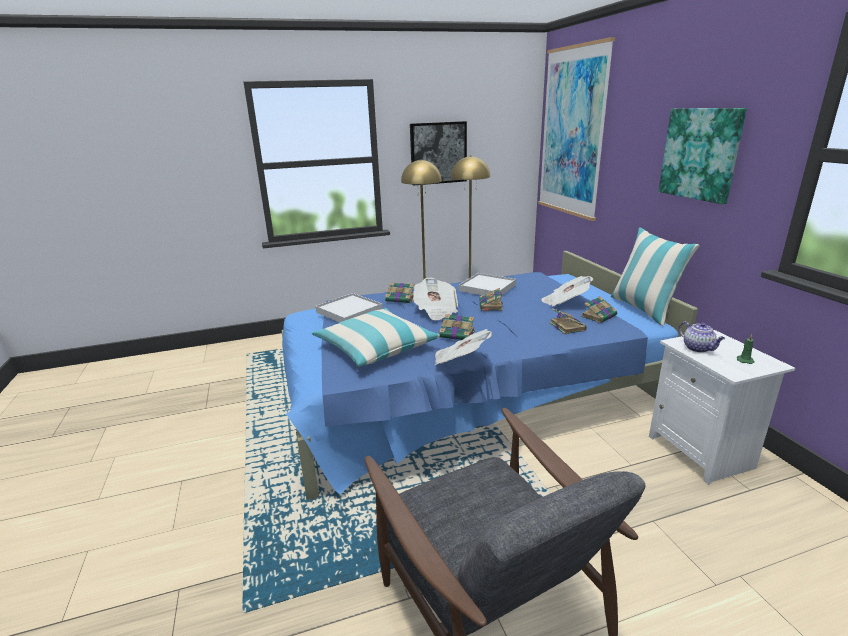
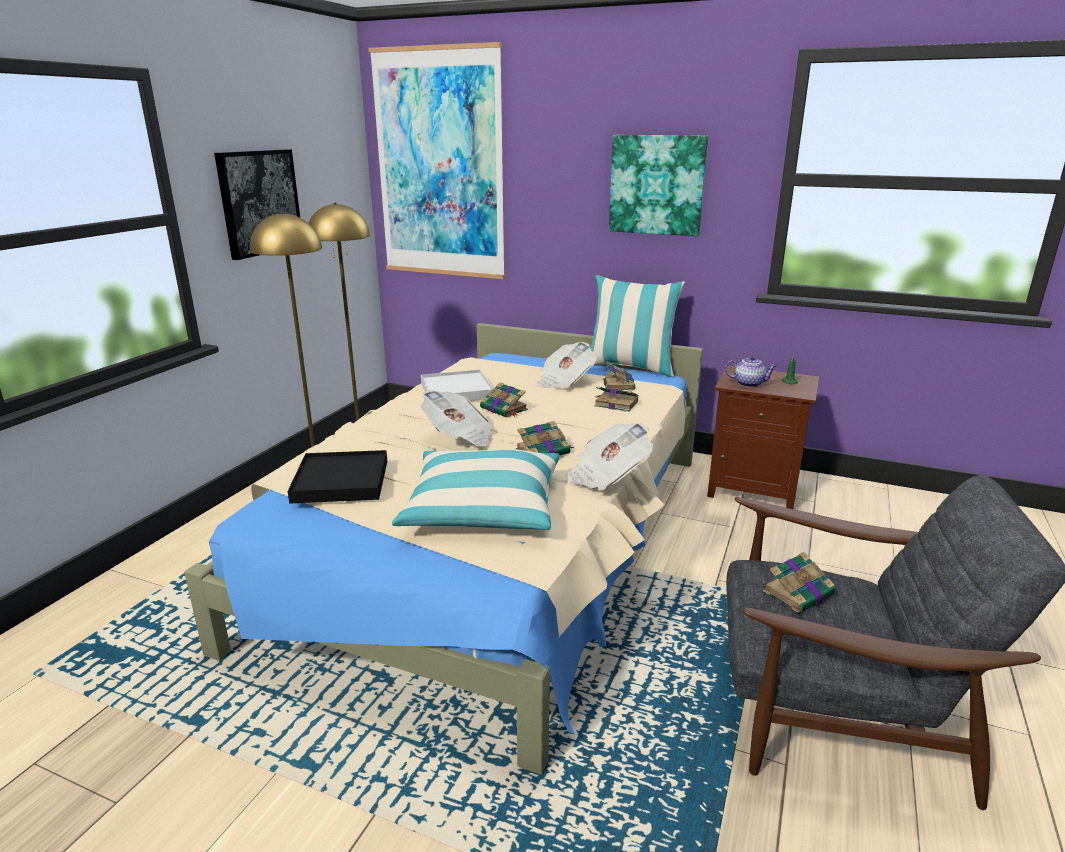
camera: 50 degrees left, 0 degrees up
(349, 311) = (341, 481): white tray -> black tray
(401, 299) = (379, 438): book -> book (799, 592)
(464, 393) = (499, 542): blue bed -> beige bed
(701, 452) = (753, 489): white nightstand -> brown nightstand

